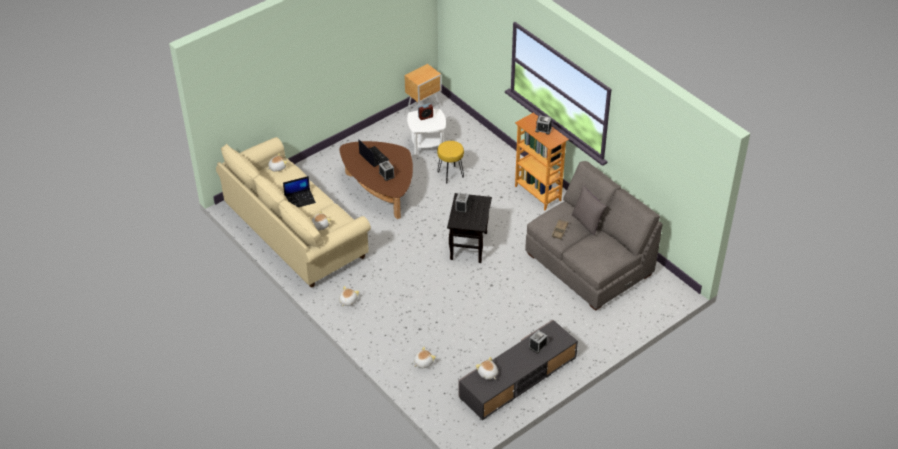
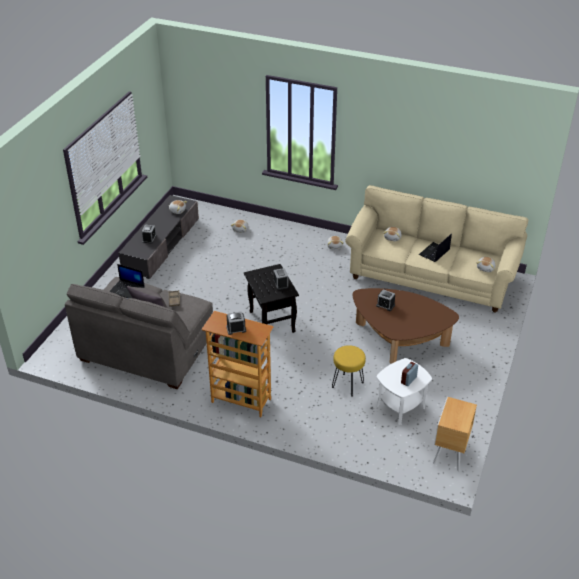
camera: 150 degrees right, 5 degrees down
(373, 157) = (416, 317): laptop -> laptop (127, 290)

